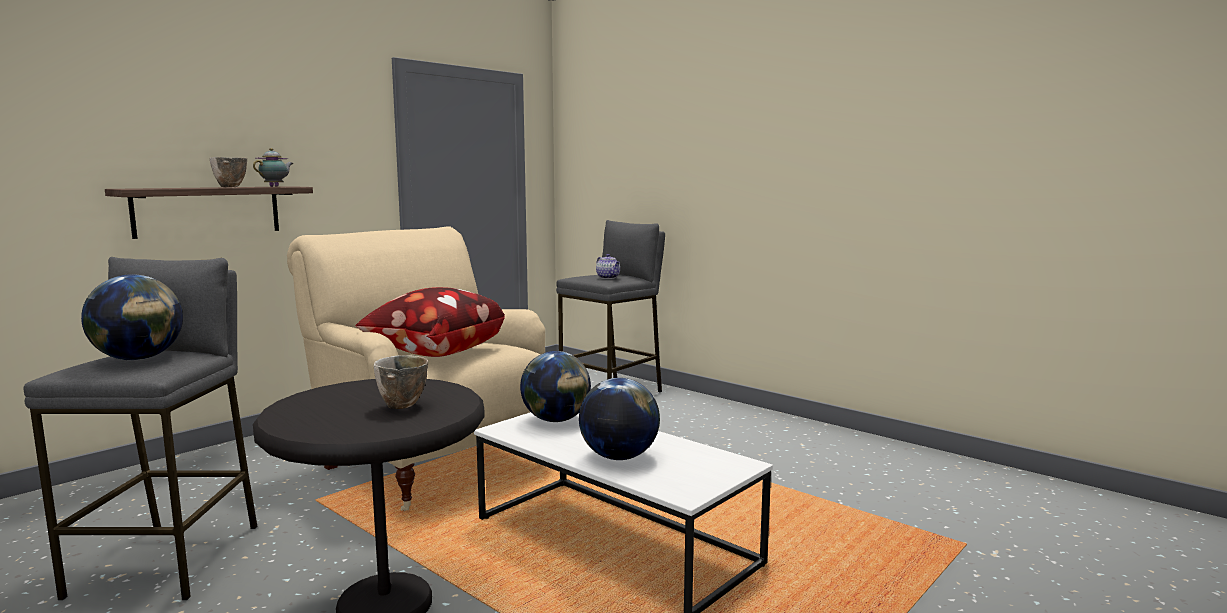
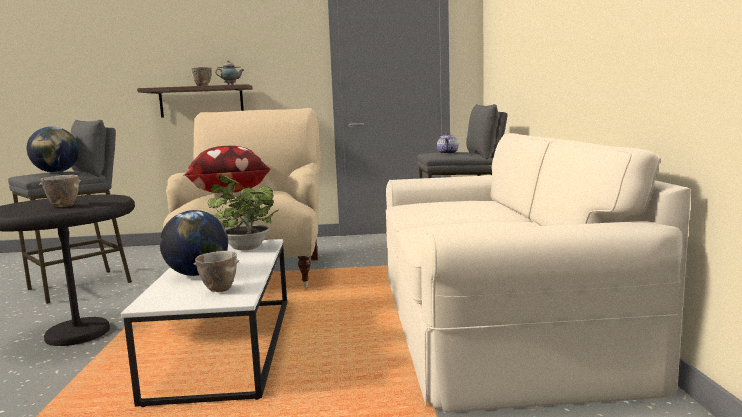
camera: 45 degrees right, 0 degrees up
(556, 420) = (244, 247): globe -> potted plant
(697, 463) = (217, 290): none -> bowl
(770, 444) = (493, 322): none -> beige sofa

